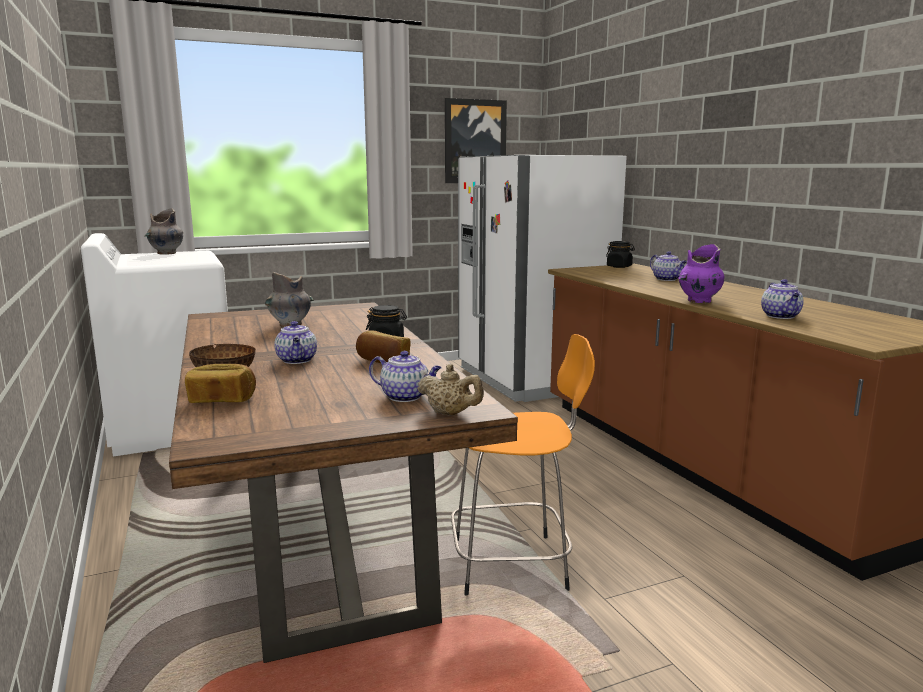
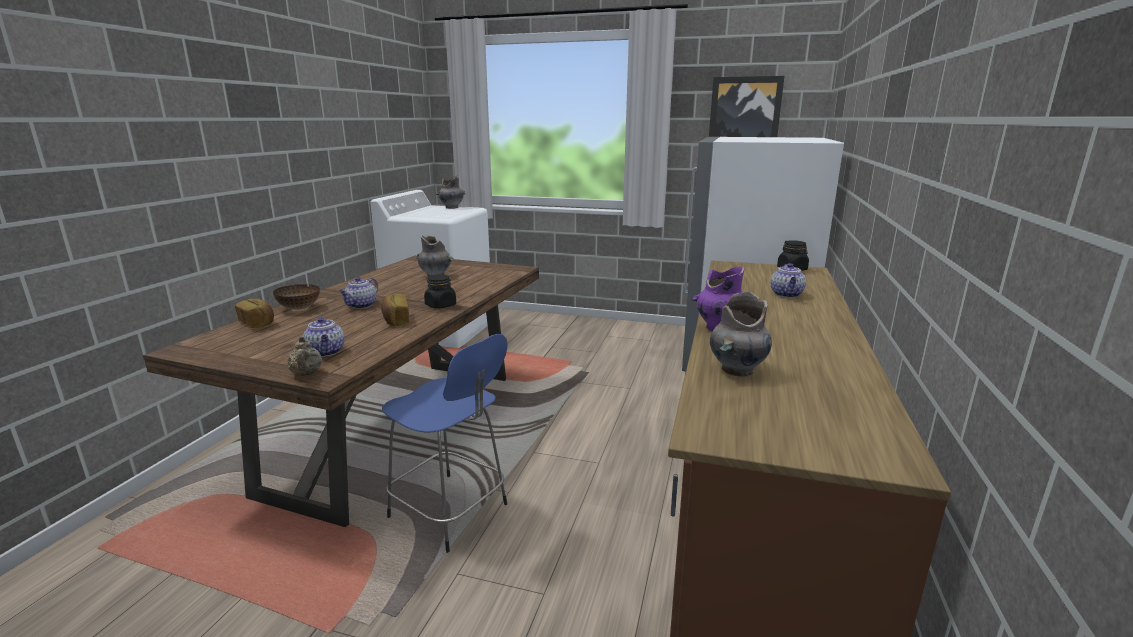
camera: 40 degrees right, 5 degrees up
(514, 564) = (451, 512): orange stool -> blue stool
(781, 316) = (737, 370): teapot -> grey vase

